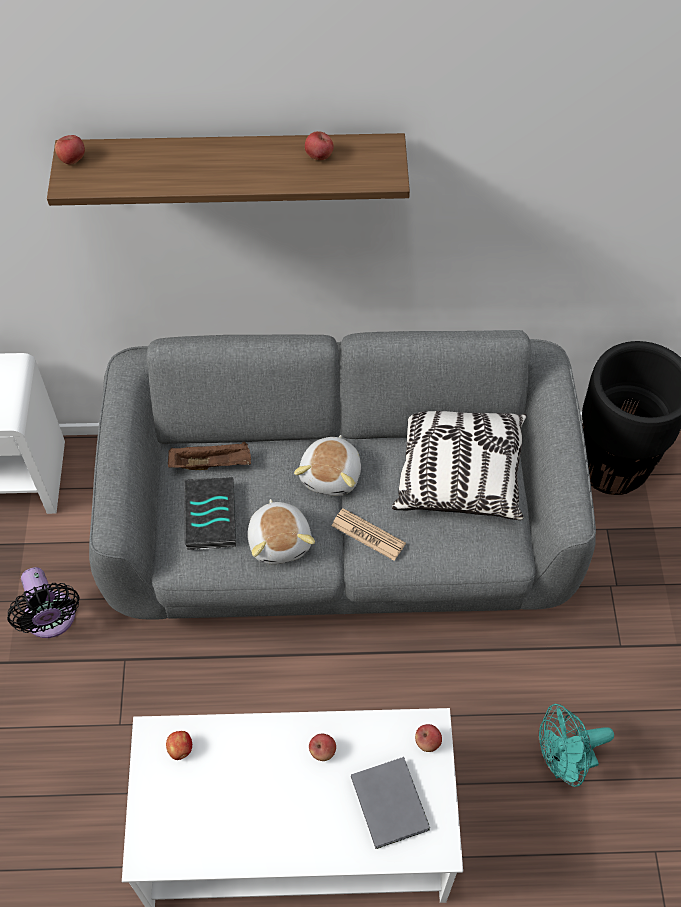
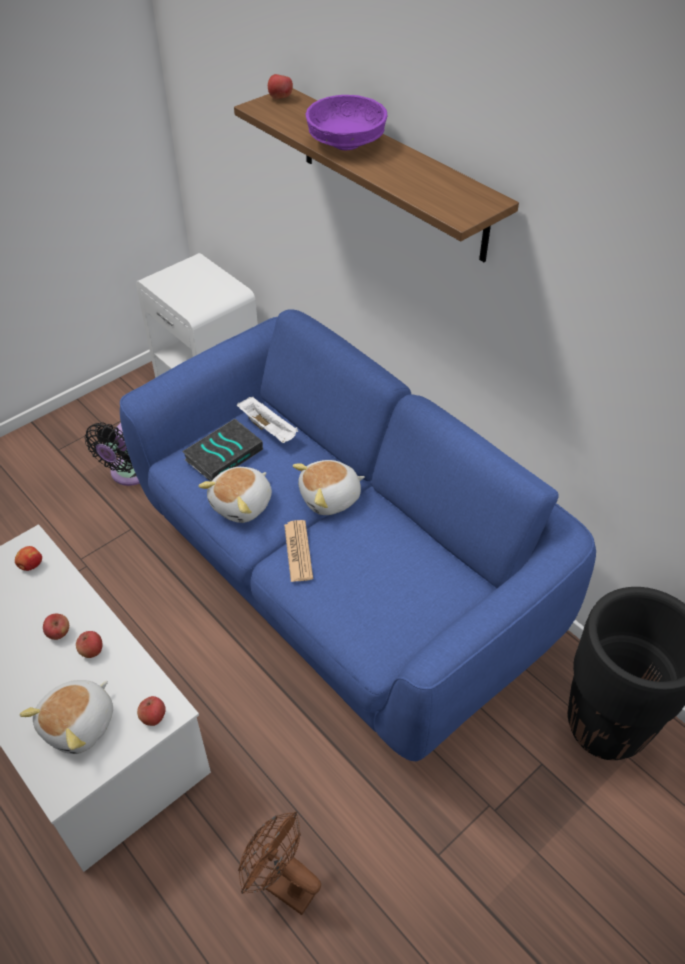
camera: 50 degrees right, 10 degrees down
(203, 169) = (345, 143): none -> purple bowl
(212, 463) = (269, 429): brown tray -> white tray
(319, 156) = (431, 178): apple -> apple (59, 633)
(340, 534) = (342, 580): grey sofa -> blue sofa
(390, 801) = (80, 724): grey book -> plush toy
(458, 472) = (414, 571): pillow -> none
(564, 763) = (282, 883): turquoise fan -> brown fan

